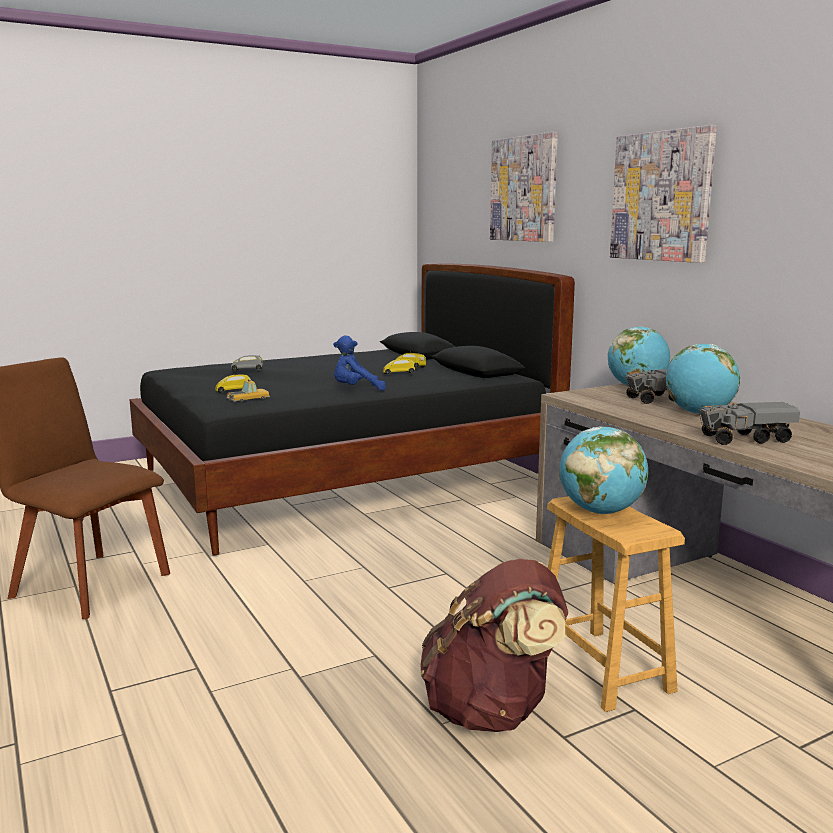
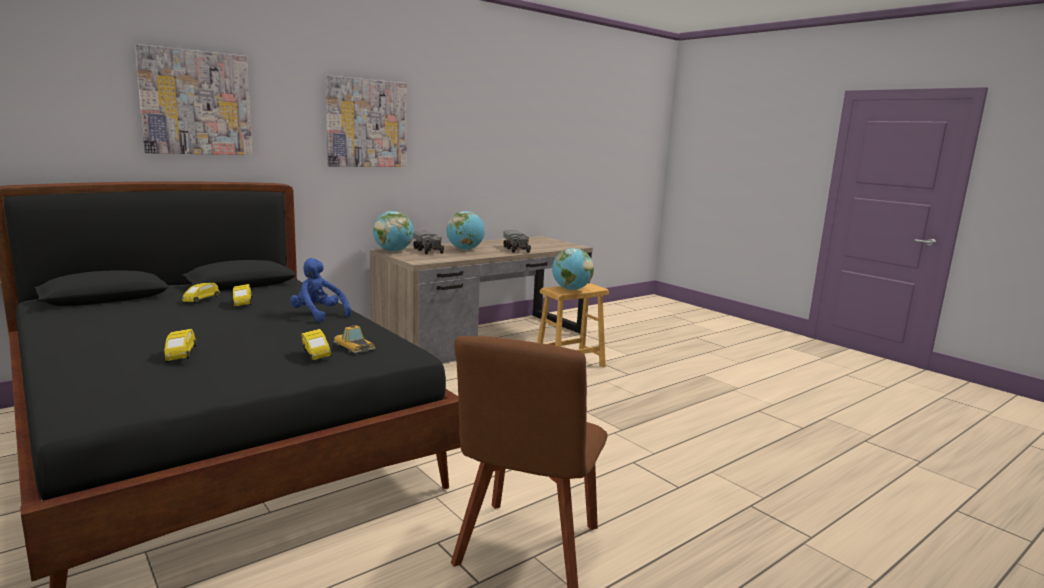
camera: 100 degrees left, 0 degrees up
(247, 370) = (180, 355): grey toy car -> yellow toy car
(356, 390) = (318, 315): blue plush toy -> blue plush toy turned 150 degrees clockwise
(492, 710) = (619, 385): brown backpack -> none

